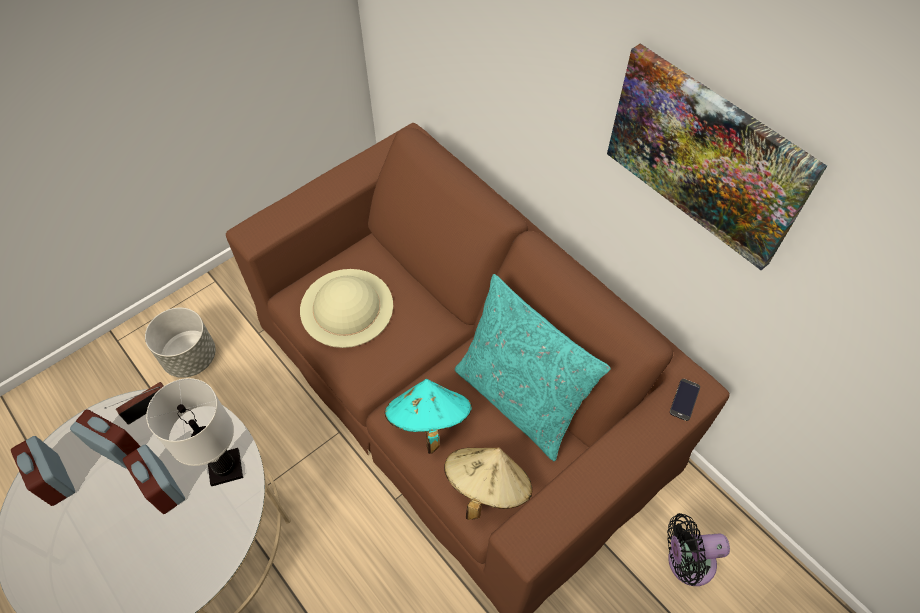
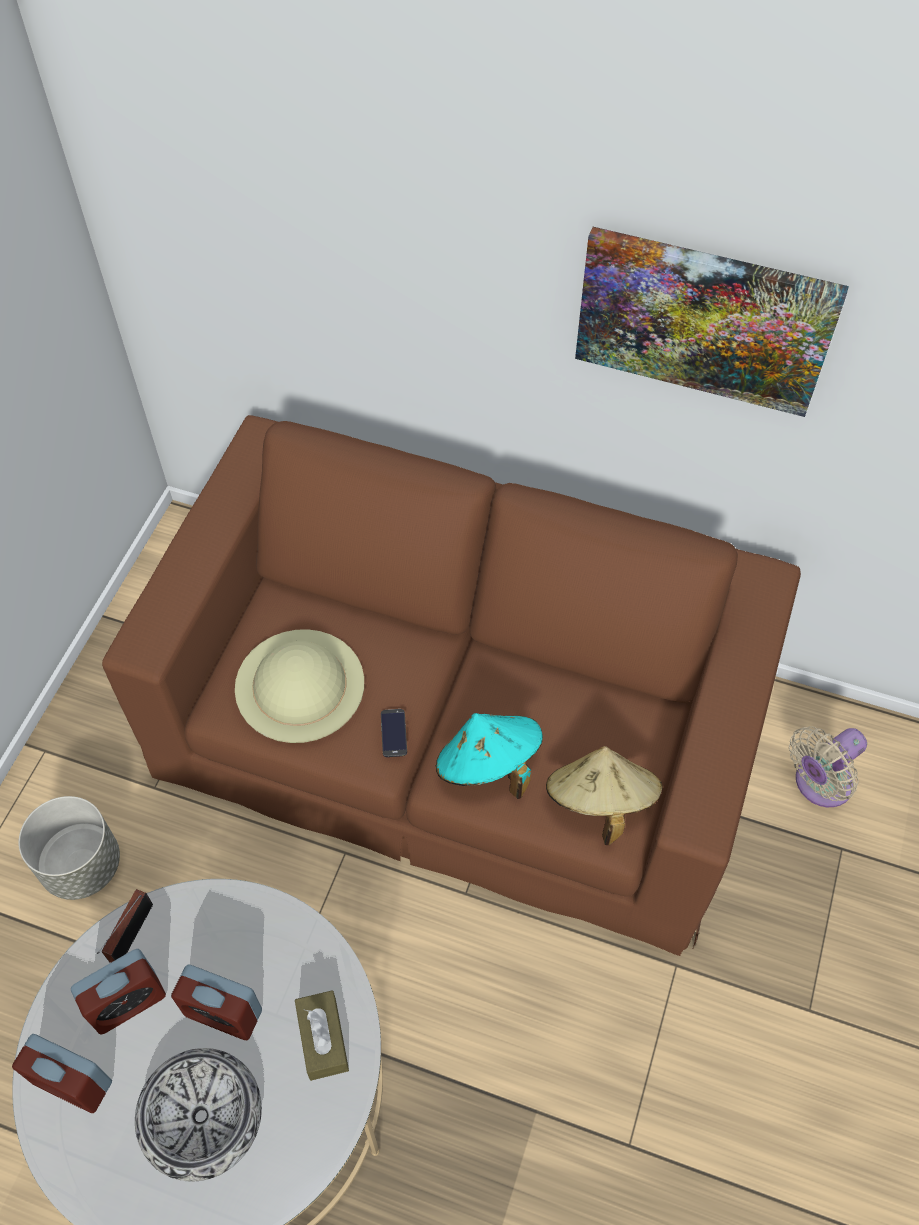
camera: 30 degrees left, 0 degrees up
(106, 546) = (201, 1117): none -> bowl
(117, 449) = (127, 1002): alarm clock -> alarm clock turned 150 degrees clockwise
(207, 541) = (323, 1039): none -> brown tissue box
(226, 467) = (284, 946): white table lamp -> none
(519, 399) = (573, 689): turquoise pillow -> none
(684, 399) = (761, 596): phone -> phone (393, 733)
(686, 562) = (819, 784): black fan -> beige fan

